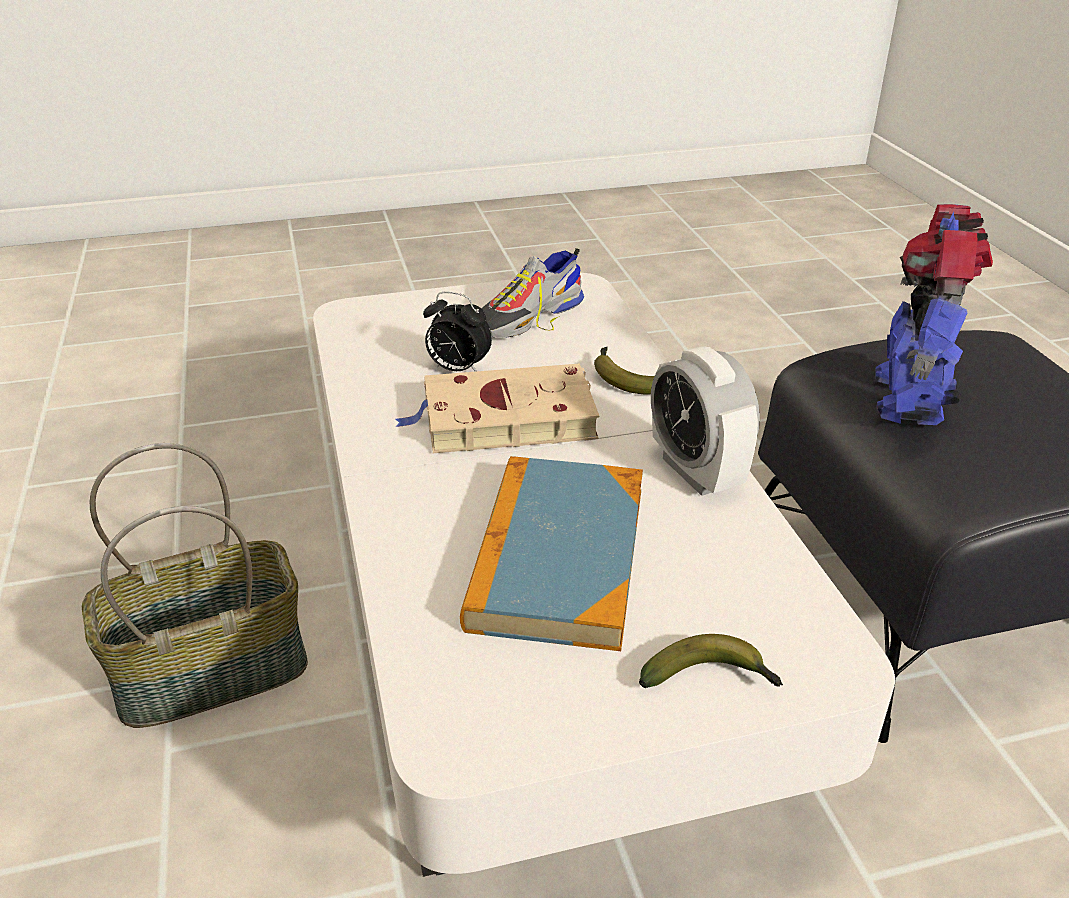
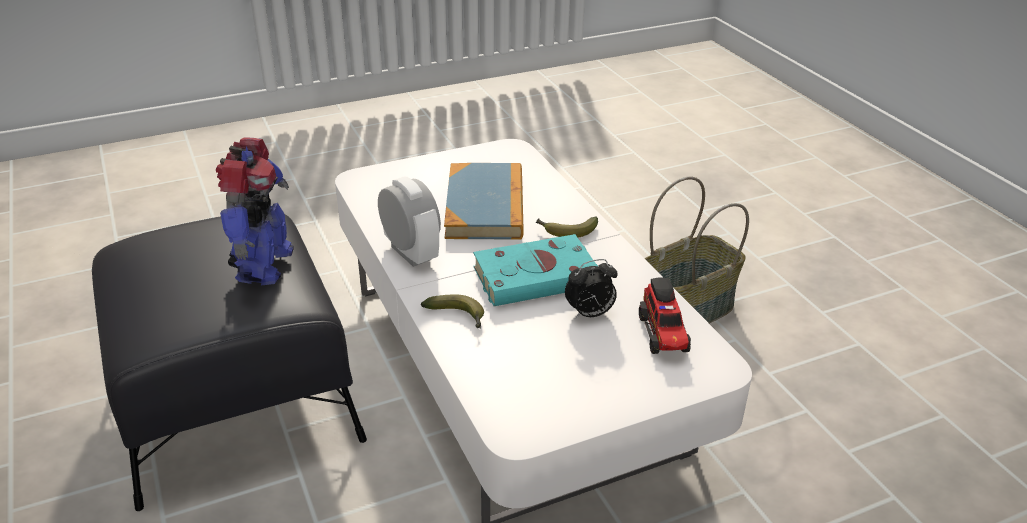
camera: 170 degrees right, 0 degrees up
(383, 342) = (663, 335): none -> toy truck
(457, 369) = (589, 314): alarm clock -> alarm clock turned 150 degrees clockwise
(503, 419) = (539, 277): beige book -> turquoise book
(528, 317) = (554, 378): shoe -> none
(711, 678) = (413, 171): banana -> banana (566, 231)

